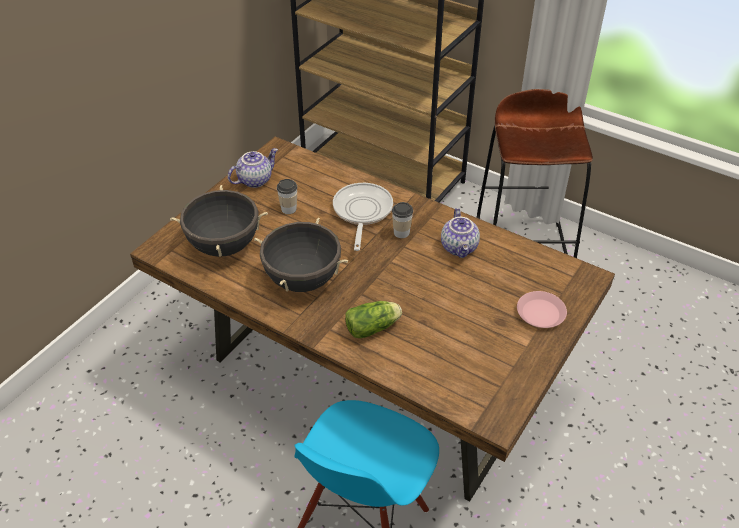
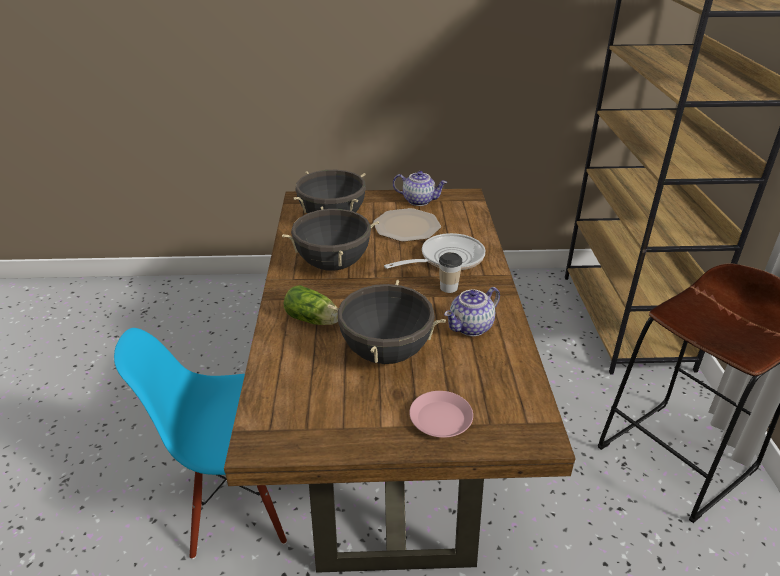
camera: 55 degrees right, 10 degrees down
(289, 209) = (406, 226): cup -> plate
(450, 306) = (386, 353): none -> black cooking pot

